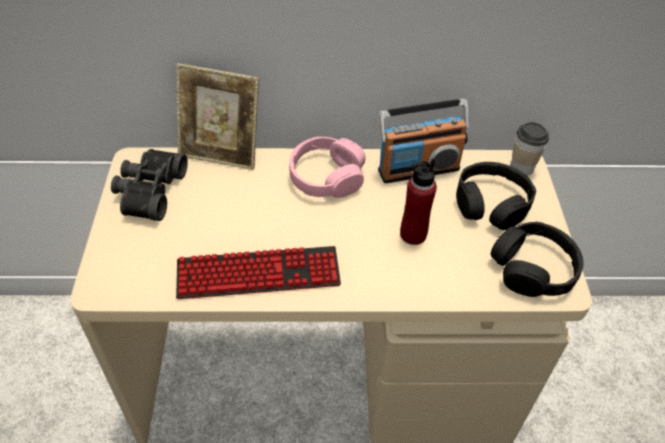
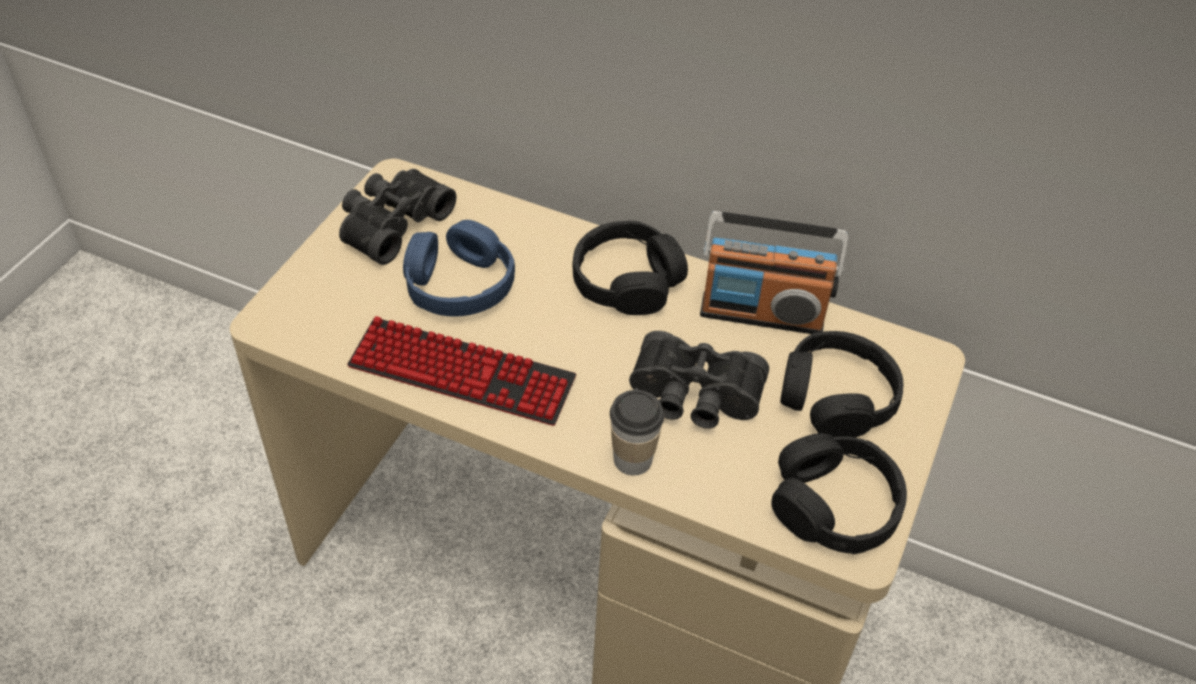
camera: 25 degrees right, 0 degrees up
(220, 216) = (459, 284): none -> blue headphones
(221, 153) = (509, 204): picture frame -> none
(326, 177) = (627, 281): pink headphones -> black headphones
(413, 234) = (694, 398): red bottle -> black binoculars
(522, 167) = (920, 363): cup -> cup (632, 459)

